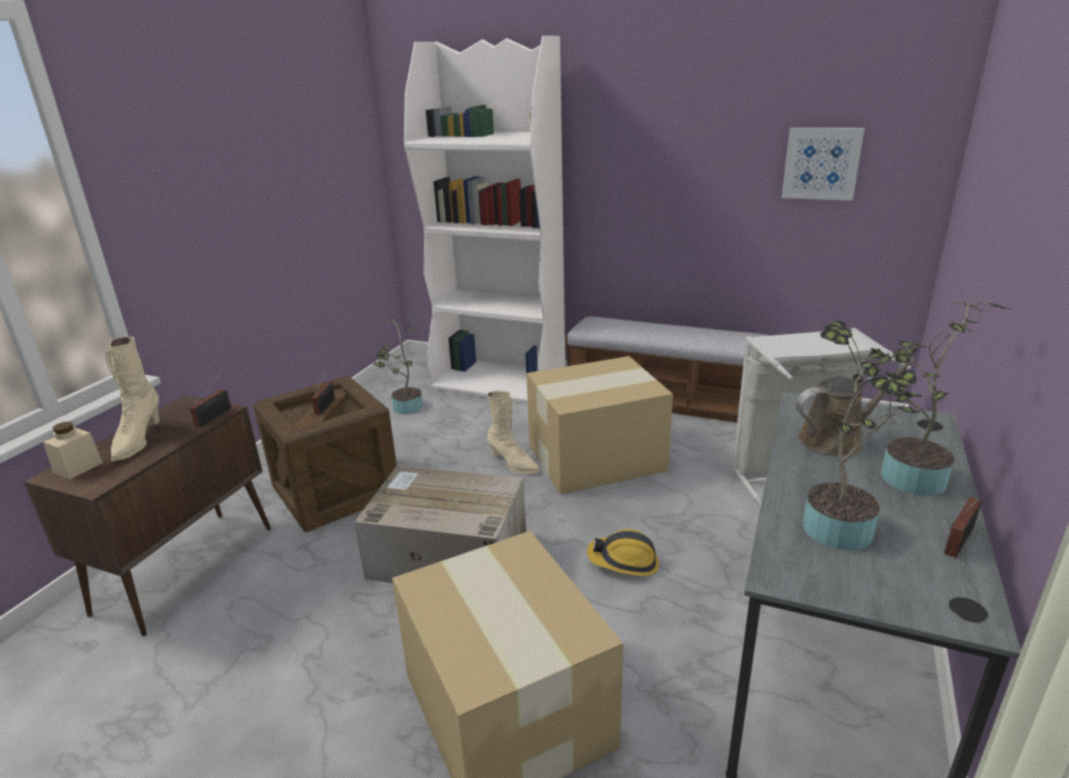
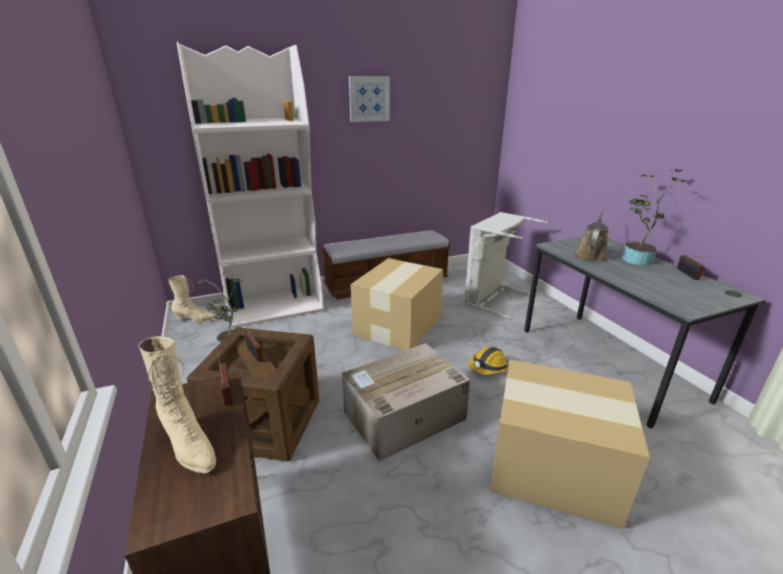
camera: 45 degrees left, 0 degrees up
(78, 468) = (171, 501): beige jar -> none
(513, 463) = (359, 348): beige boot -> beige boot (196, 319)
(821, 163) = (448, 130): picture -> picture (369, 99)
(843, 526) = (659, 284): potted plant -> none

